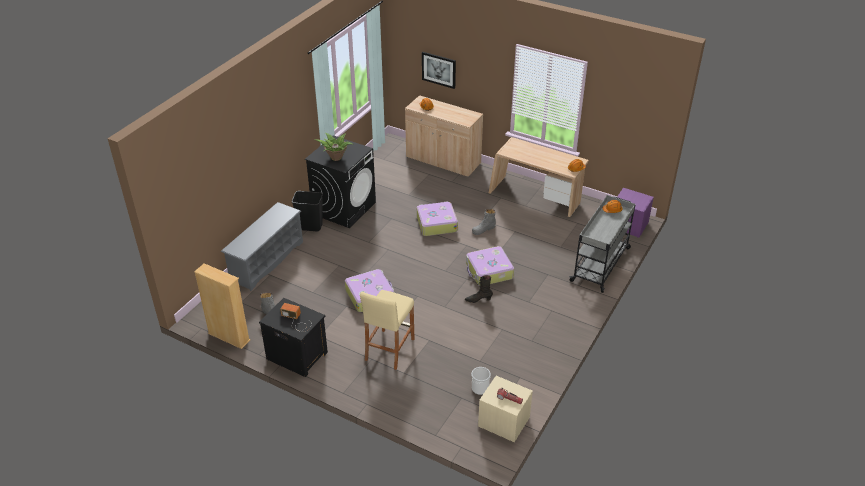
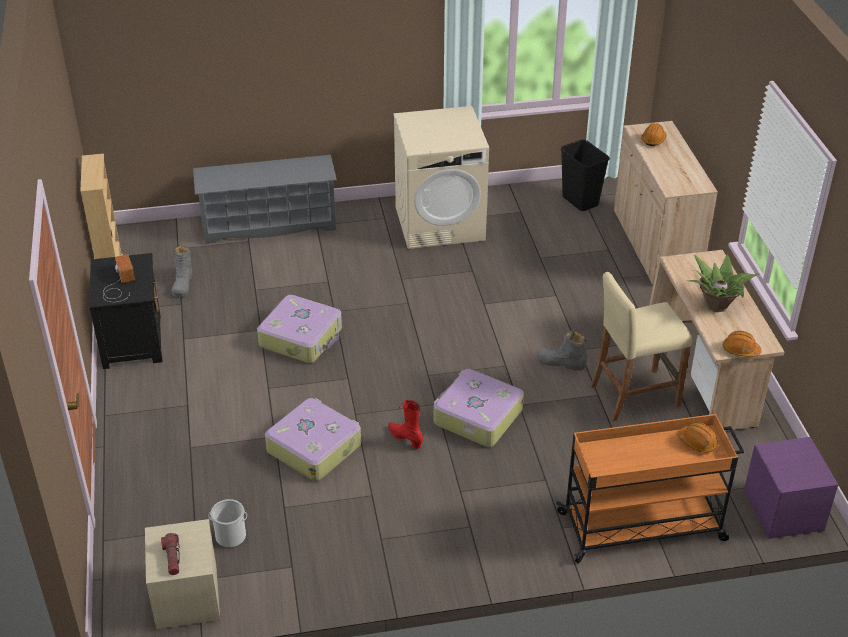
camera: 50 degrees right, 0 degrees up
(310, 226) = (371, 219): black trash can -> black trash can (581, 201)
(336, 157) = (428, 132): potted plant -> potted plant (717, 305)
(344, 208) = (440, 223): black washing machine -> beige washing machine
(389, 349) = (220, 410): beige stool -> beige stool (634, 395)
(436, 223) = (513, 313): suitcase -> suitcase (314, 447)
(439, 69) = (697, 86): picture -> none
(478, 300) = (405, 438): black boot -> red boot
(601, 264) = (643, 526): grey cart -> orange cart

